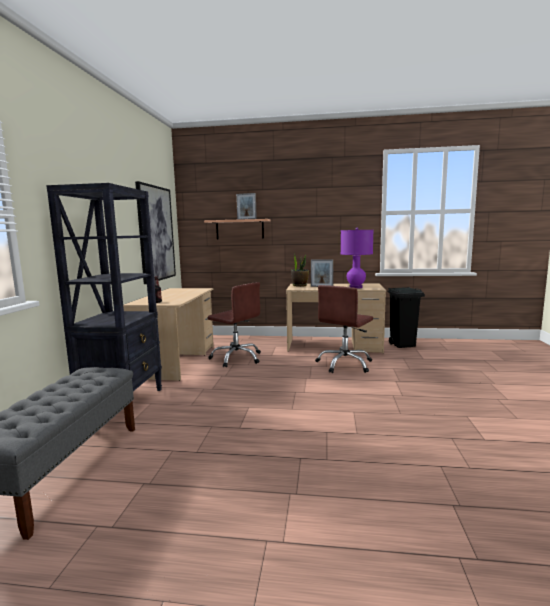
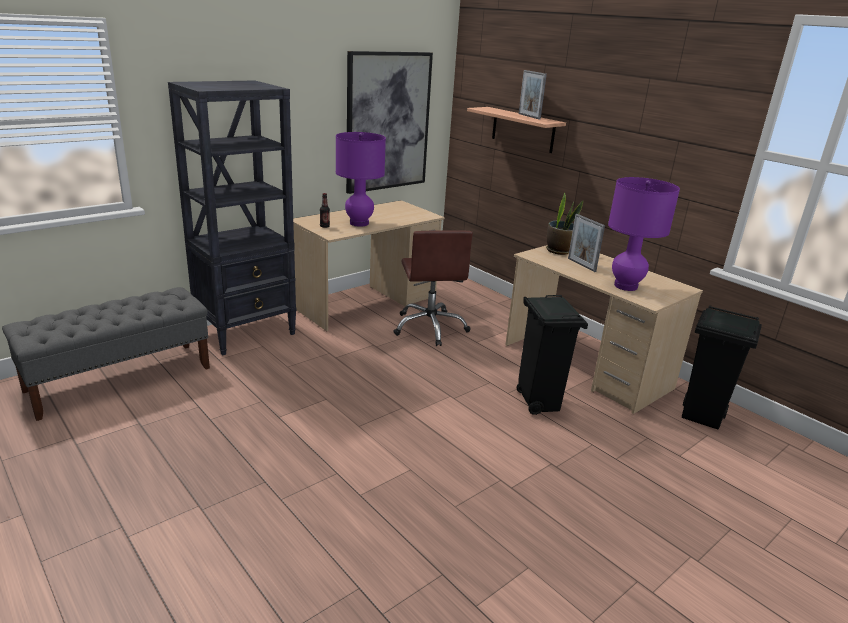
camera: 40 degrees right, 15 degrees up
(175, 297) = (359, 223): none -> purple table lamp
(345, 364) = (538, 402): brown office chair -> black trash can

